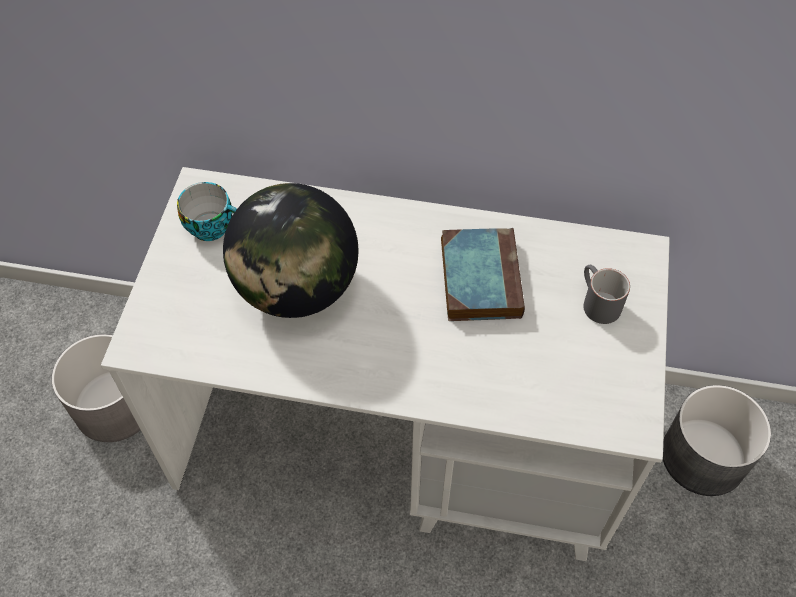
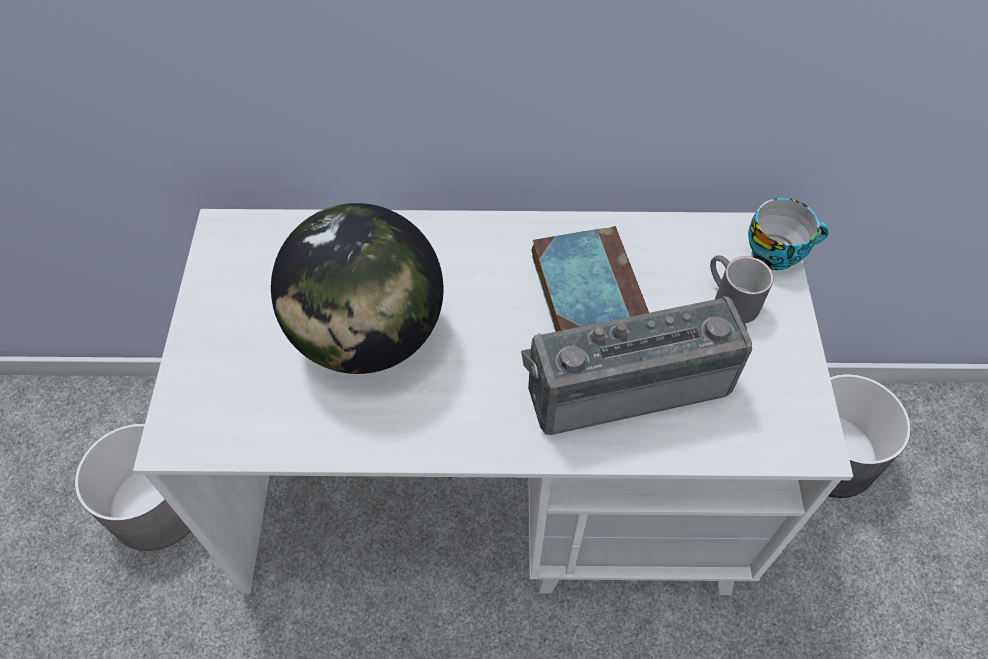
camera: 10 degrees left, 0 degrees up
(213, 226) = (250, 274): cup -> cup (776, 251)
(495, 356) = (625, 382): none -> radio

